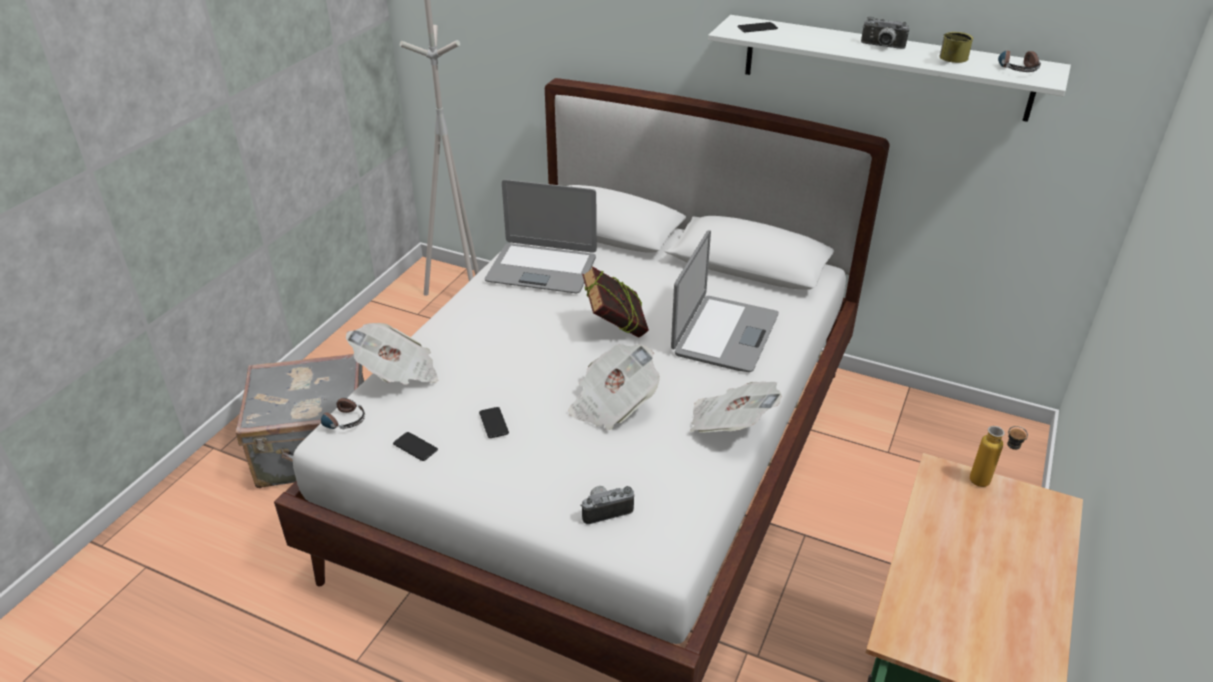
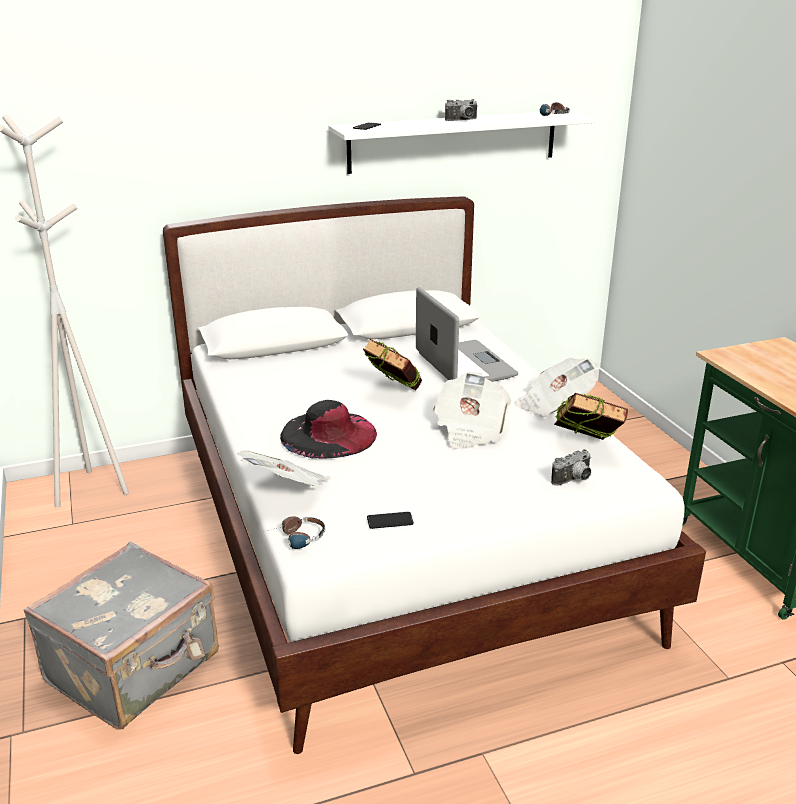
camera: 45 degrees left, 10 degrees down
(494, 423) = (418, 478): phone -> none
(500, 341) = (328, 434): none -> black hat
(542, 269) = (271, 384): laptop -> none
(605, 510) = (574, 480): camera -> camera turned 150 degrees counterclockwise
(677, 487) = (586, 448): none -> book
(951, 60) = (514, 118): can -> none
(988, 484) = (744, 349): bottle -> none

